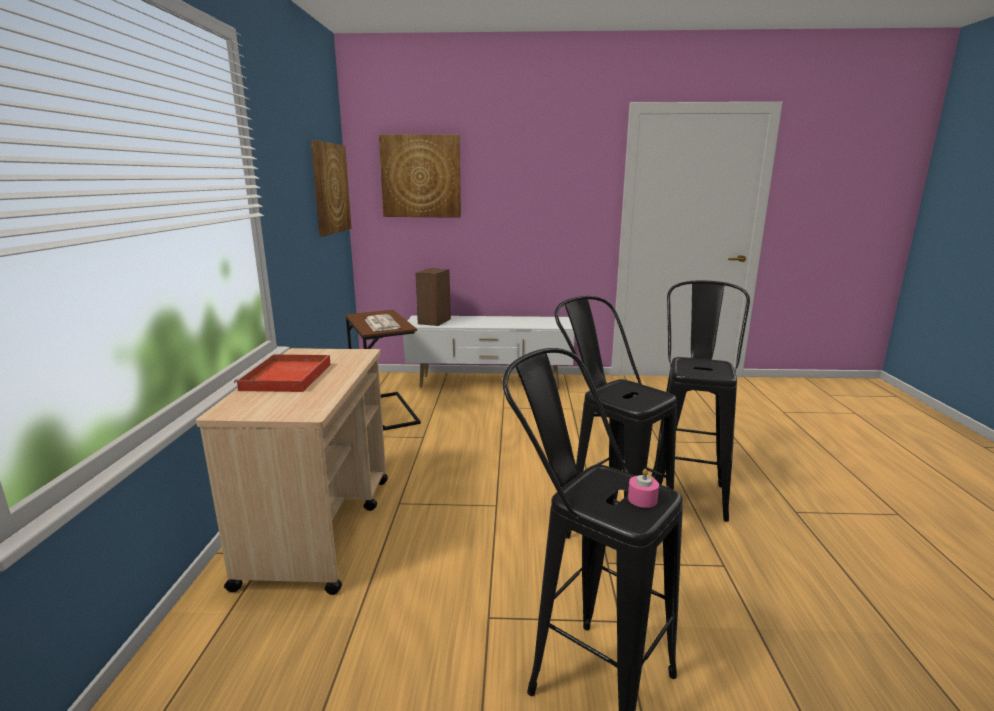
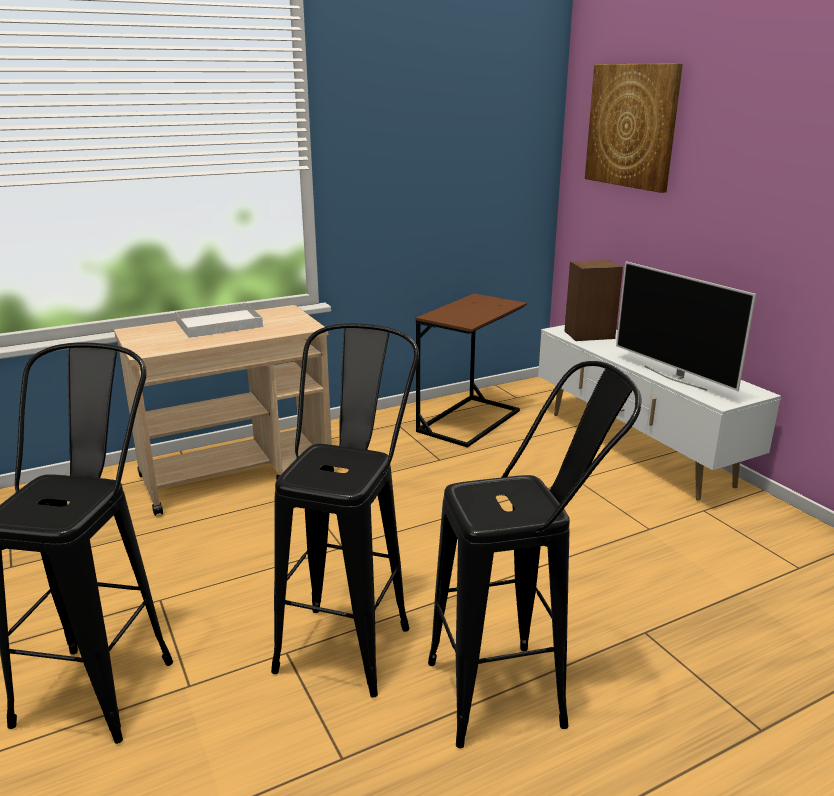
camera: 60 degrees right, 5 degrees up
(286, 377) = (217, 324): red tray -> white tray
(330, 188) = (503, 137): picture -> none
(381, 323) = (463, 312): newspaper -> none
(524, 324) = (675, 378): none -> television
(642, 499) = (46, 513): pink candle -> none

